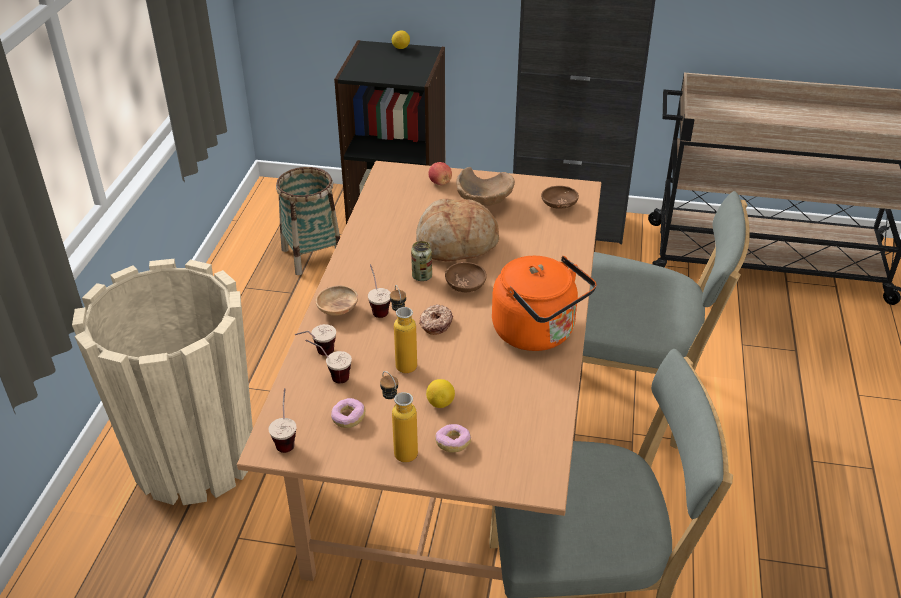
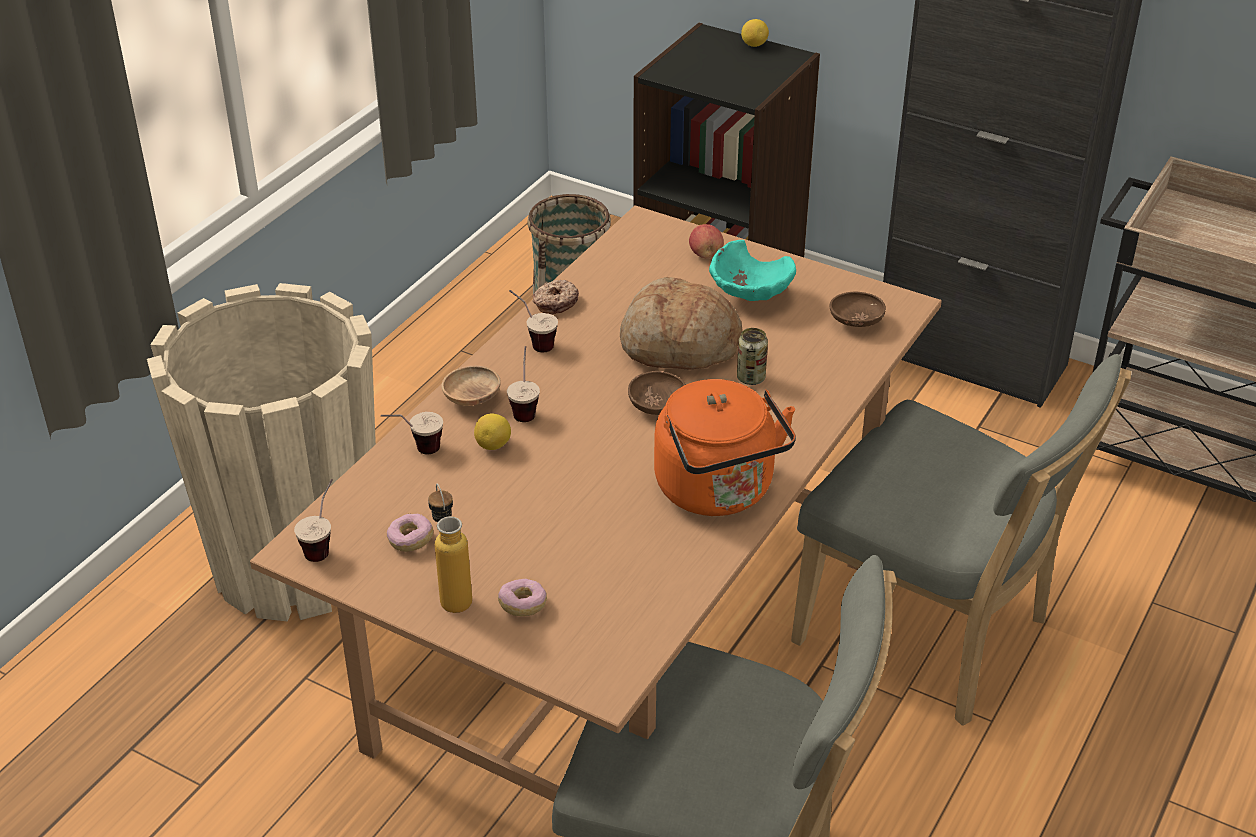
camera: 20 degrees right, 0 degrees up
(330, 376) = (417, 481): cup -> cup (533, 342)
(403, 361) = (519, 485): bottle -> none
(422, 276) = (606, 379): can -> can (751, 378)
(435, 324) = (588, 447): donut -> donut (555, 302)
(440, 403) = (536, 550): lemon -> lemon (493, 445)
(483, 204) = (749, 297): brown bowl -> turquoise bowl

